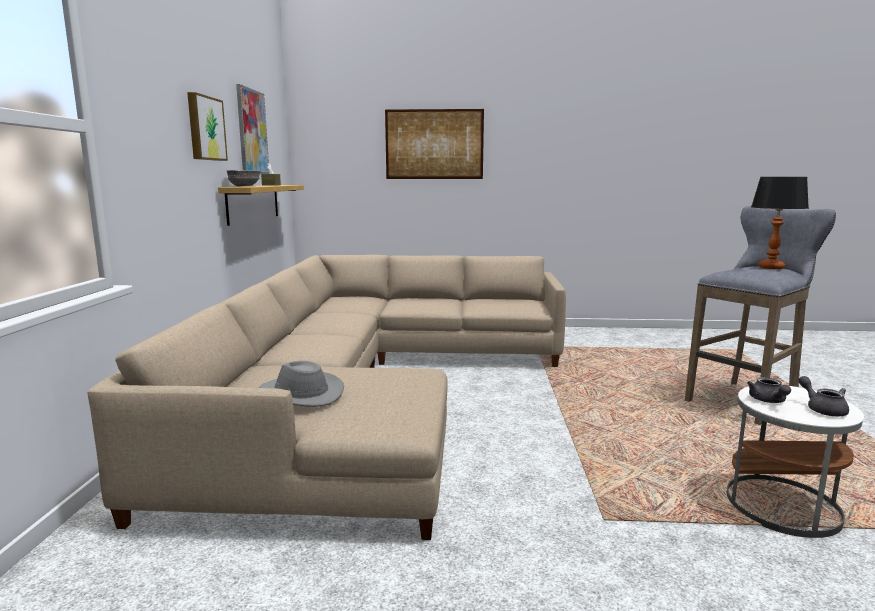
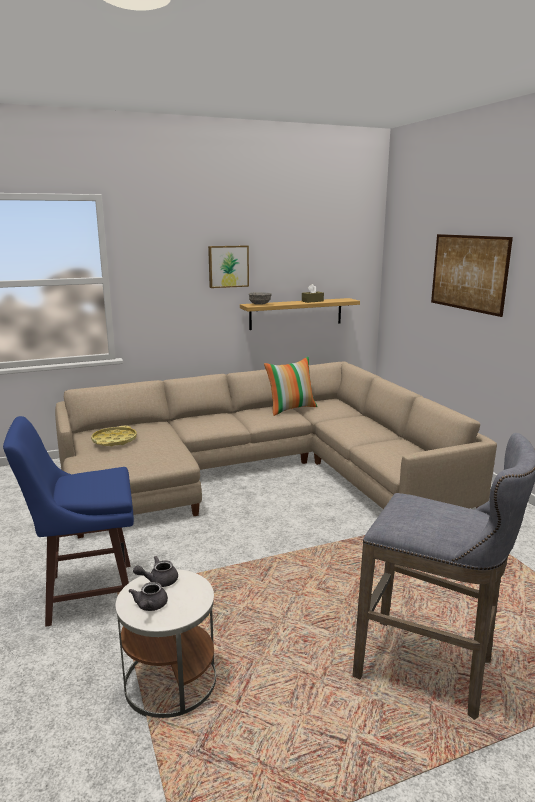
camera: 65 degrees right, 5 degrees up
(252, 132) = (303, 260): picture -> none
(300, 394) = (114, 440): grey hat -> yellow tray
(334, 311) = (291, 409): none -> pillow
(599, 545) = (87, 593): none -> blue stool
(771, 267) = (462, 521): table lamp -> none
(822, 409) = (150, 606): grey teapot -> grey teapot turned 135 degrees clockwise

